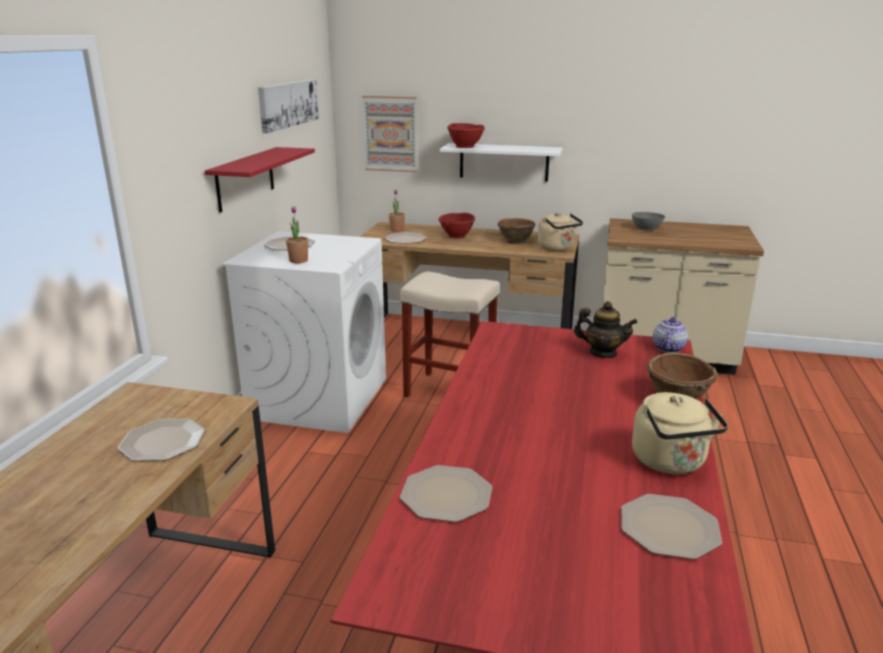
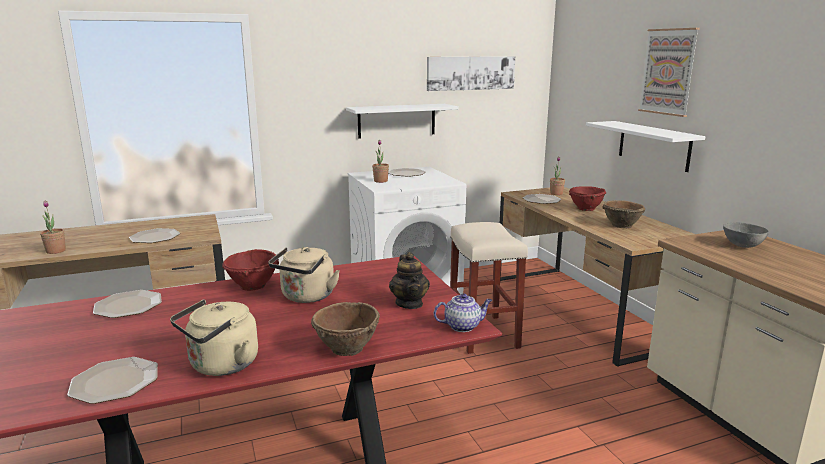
camera: 55 degrees right, 5 degrees down
(76, 540) = (56, 251): none -> potted plant
(245, 178) = (396, 120): red shelf -> white shelf
(390, 134) = (579, 108): picture -> picture (668, 72)
(466, 147) = (611, 124): red bowl -> red bowl (253, 286)
(557, 248) = (643, 240): beige kettle -> beige kettle (306, 297)

